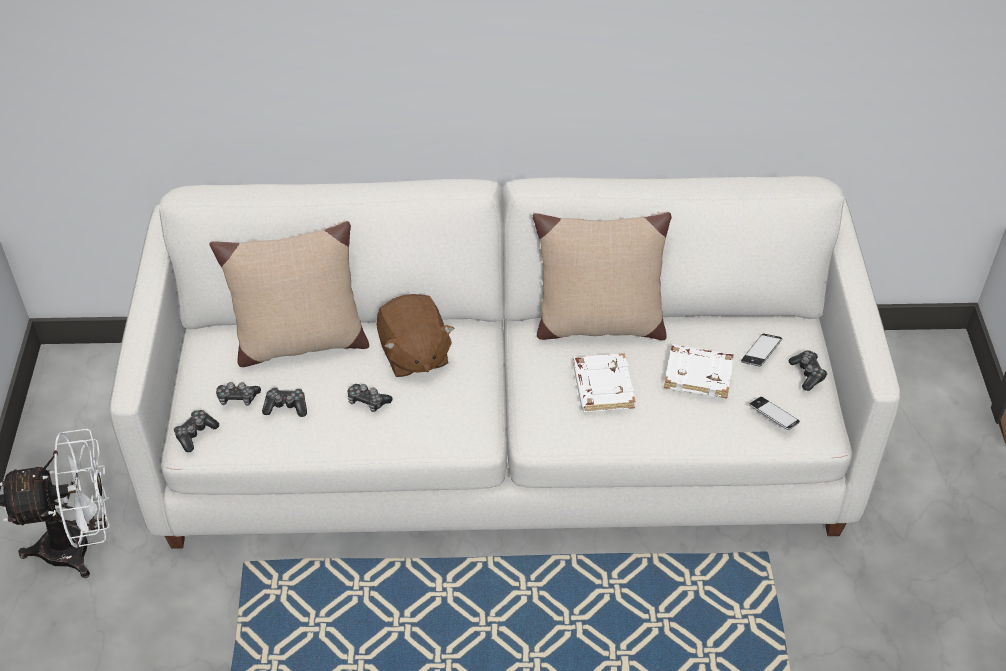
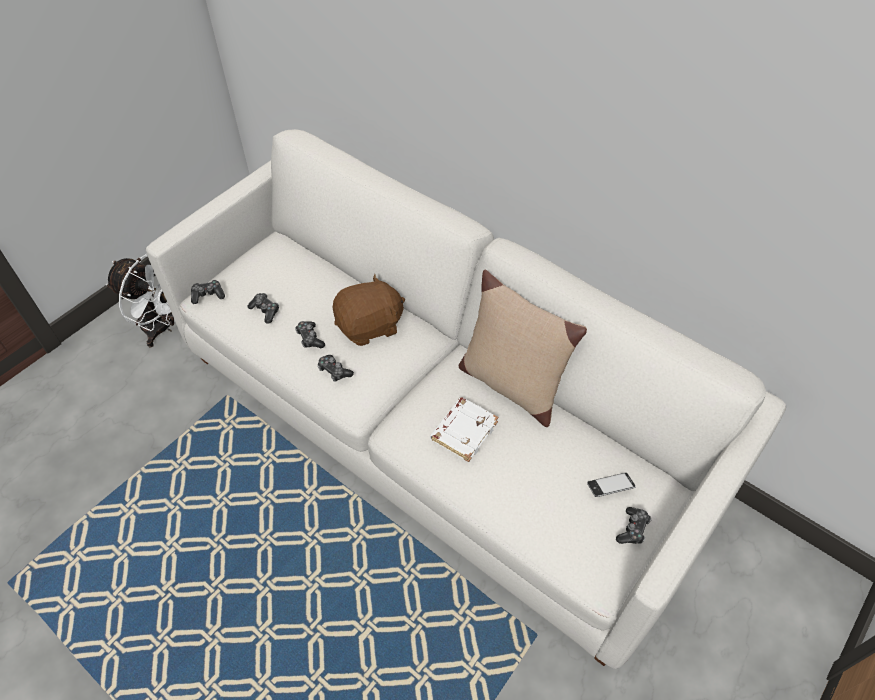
camera: 40 degrees right, 5 degrees up
(237, 398) = (248, 288): game controller -> game controller (334, 371)
(299, 342) = (315, 275): beige pillow -> none
(414, 354) = (370, 326): brown plush toy -> brown plush toy turned 135 degrees counterclockwise
(699, 374) = (543, 470): white book -> none
(773, 416) = (570, 543): phone -> none

